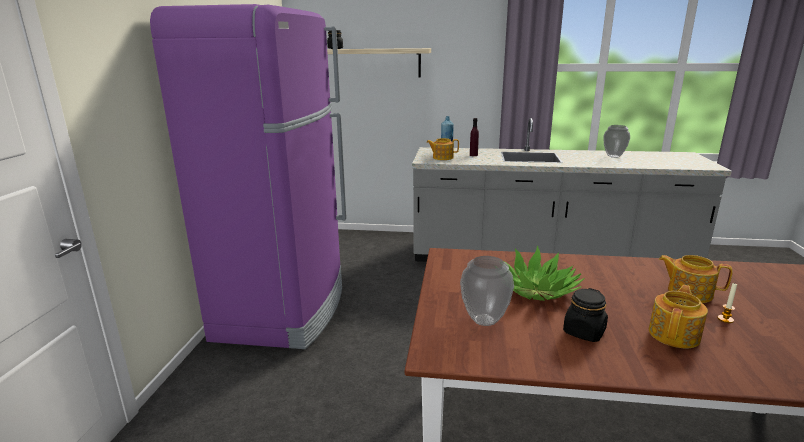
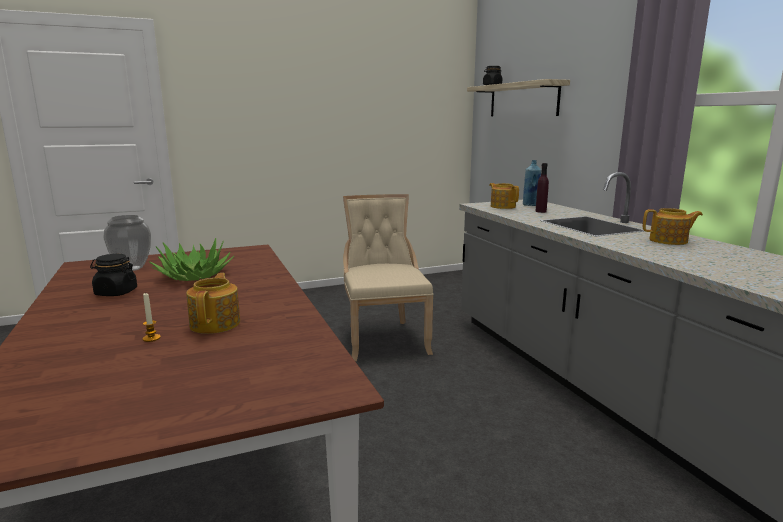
camera: 60 degrees right, 5 degrees down
(284, 310) = (323, 302): purple fridge -> none
(408, 303) = (384, 338): none -> beige chair
(613, 156) = (709, 251): vase -> none
(675, 334) = (114, 319): teapot -> teapot (669, 241)

